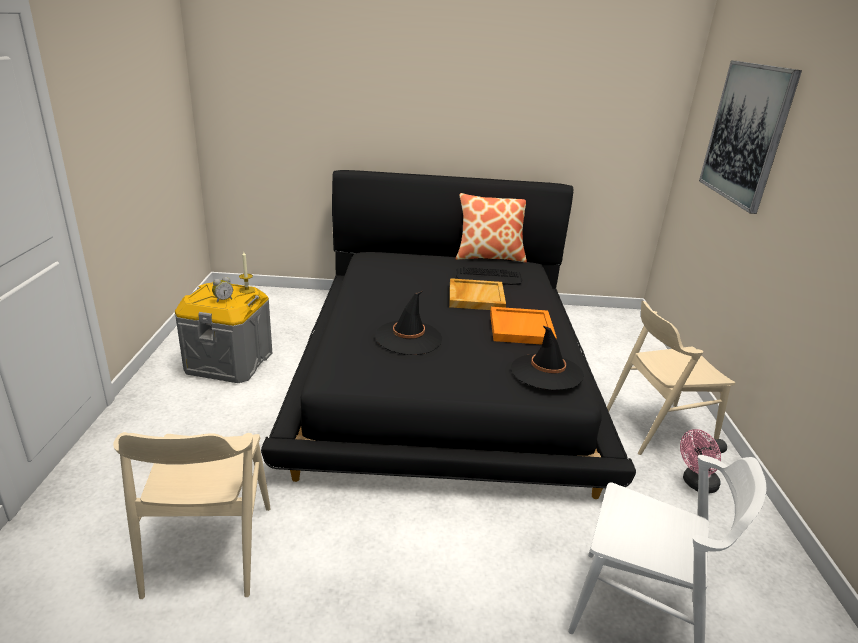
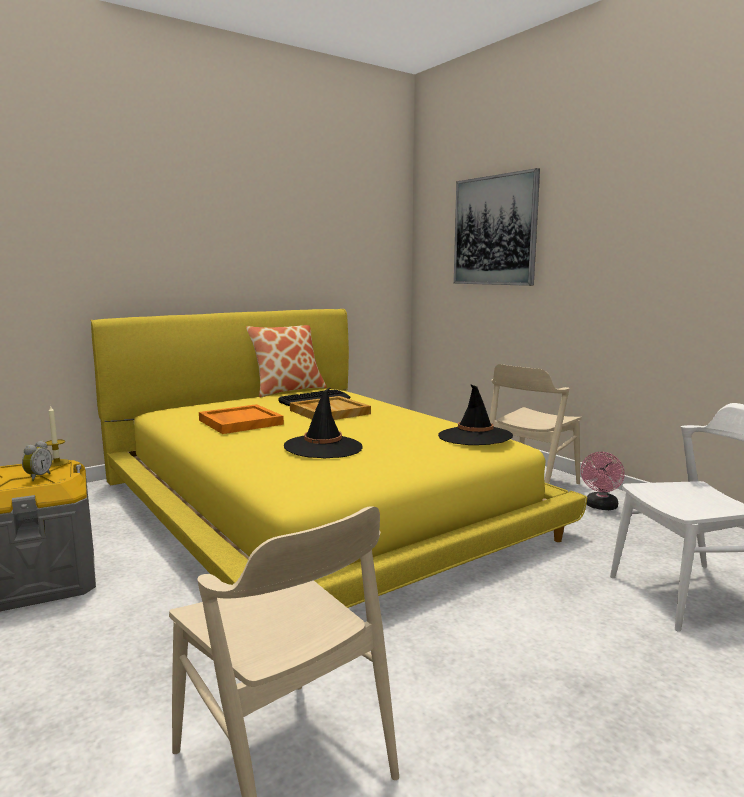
camera: 35 degrees left, 15 degrees down
(444, 371) = (315, 505): black bed -> yellow bed
(520, 328) = (404, 420): orange tray -> orange tray (240, 422)

